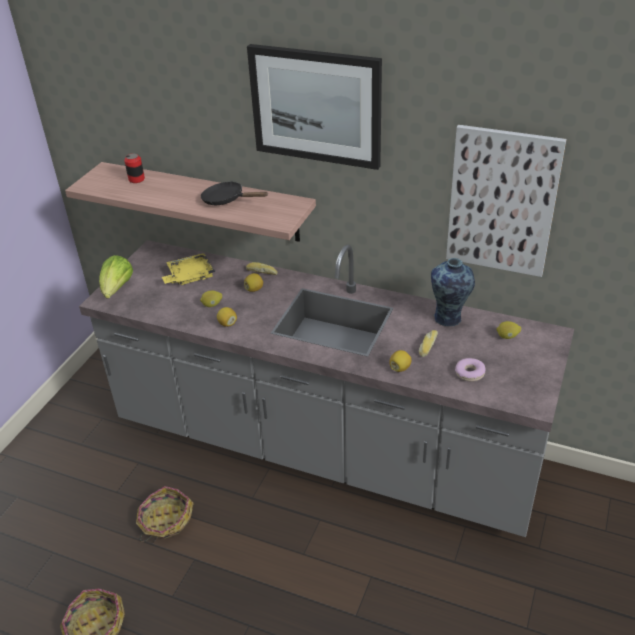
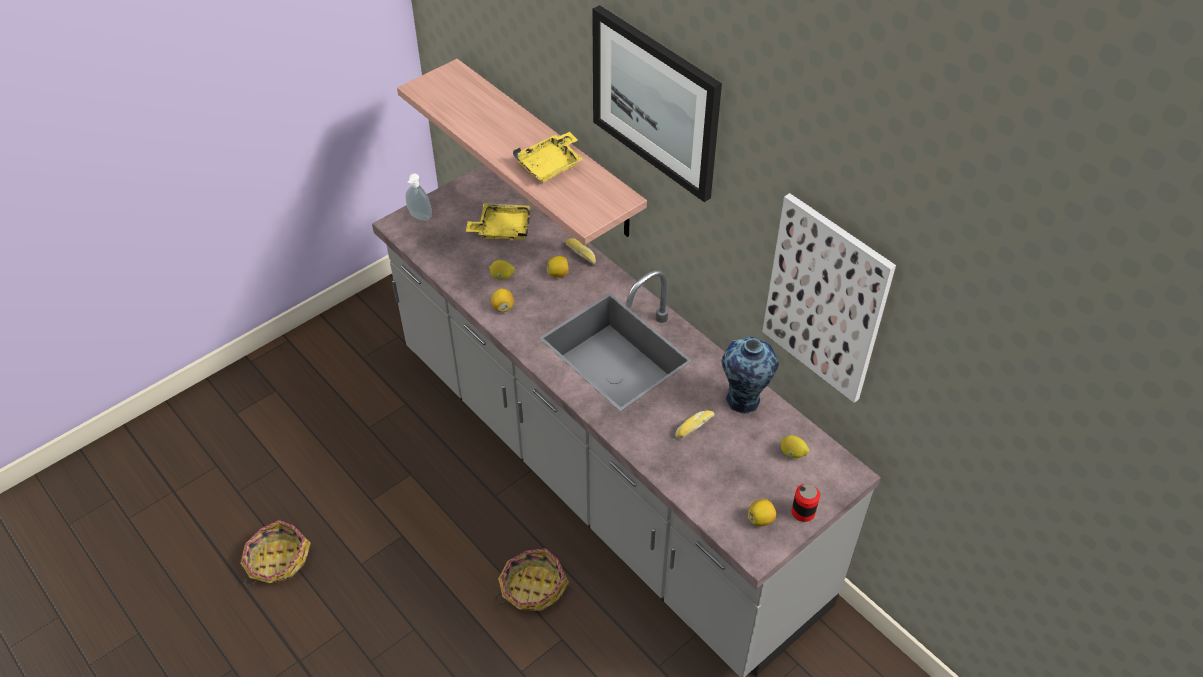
camera: 25 degrees right, 10 degrees up
(117, 290) = (419, 218): lettuce -> soap dispenser
(136, 179) = (476, 98): can -> can (803, 512)
(165, 521) = (397, 481): basket -> basket (532, 587)
(227, 200) = (550, 165): black frying pan -> yellow tray
(400, 368) = (643, 441): lemon -> lemon (761, 519)
(469, 373) = (714, 481): donut -> none

